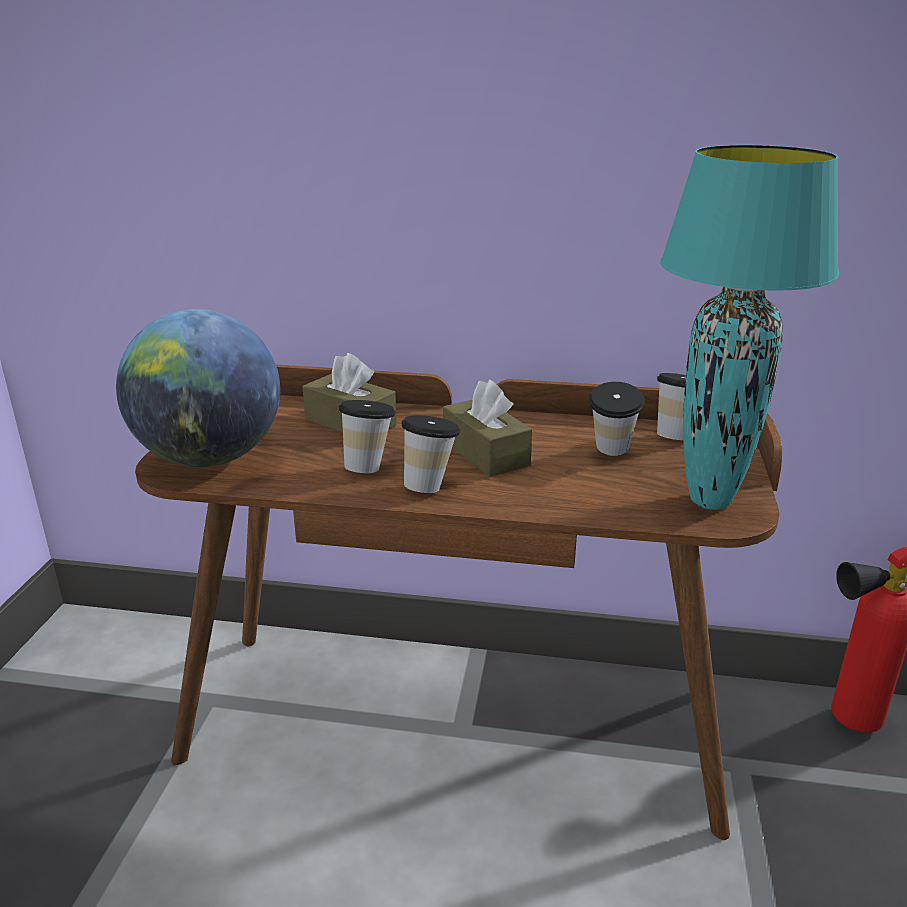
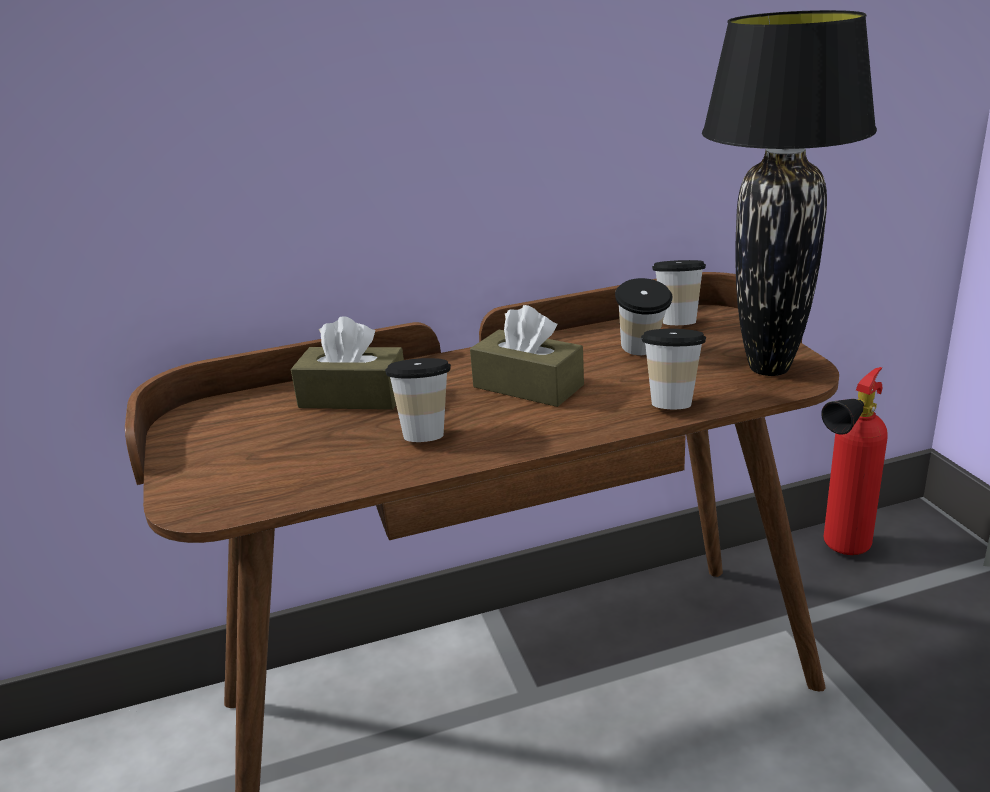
camera: 25 degrees left, 0 degrees up
(210, 458) = (233, 479): globe -> none
(430, 485) = (510, 432): cup -> cup (672, 402)
(711, 501) = (770, 368): turquoise table lamp -> black table lamp

